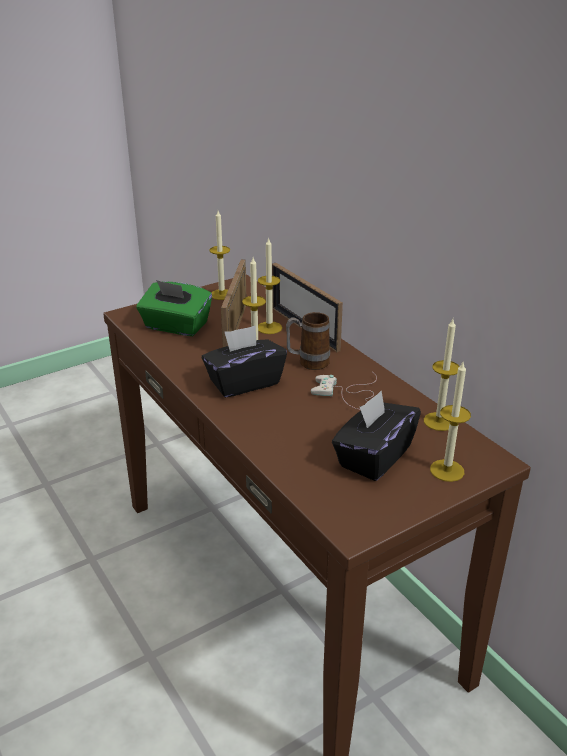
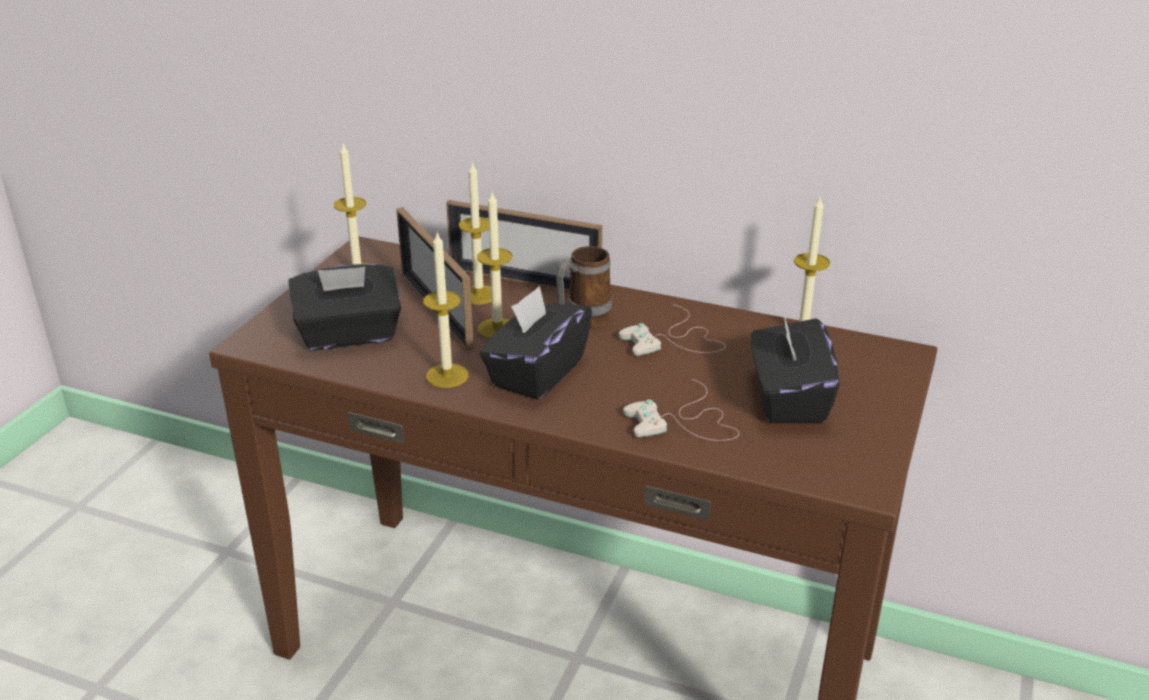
camera: 35 degrees left, 0 degrees up
(176, 326) = (349, 335): green tissue box -> black tissue box
(290, 444) = (685, 422): none -> white game controller
(447, 470) = (872, 382): candle -> candle (447, 375)

